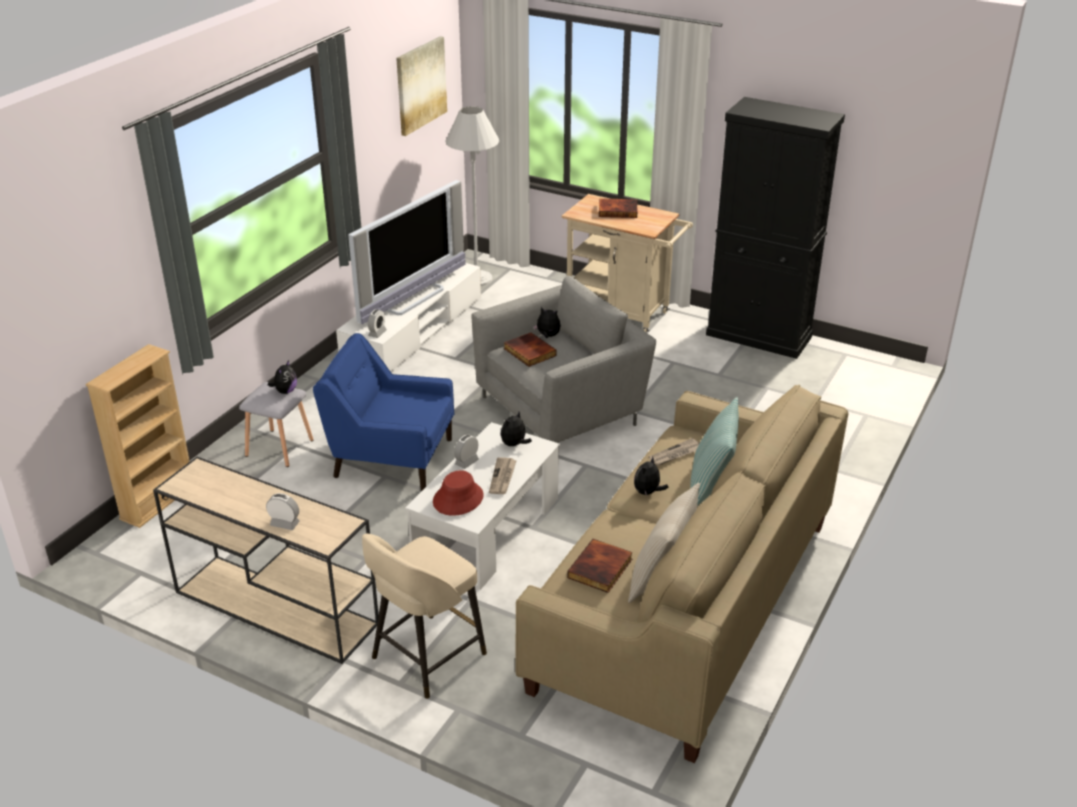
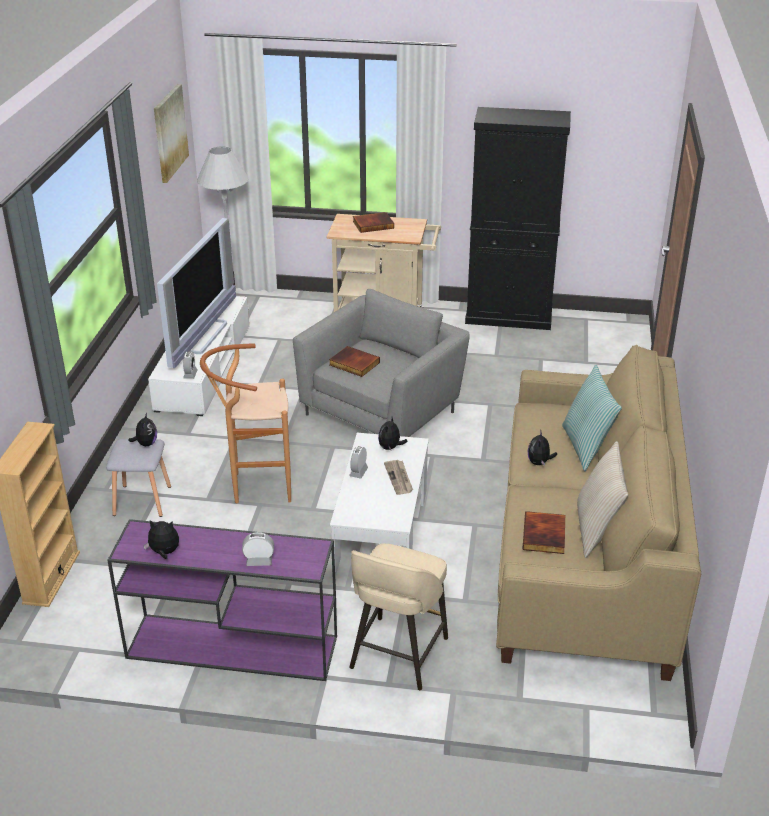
camera: 20 degrees left, 0 degrees up
(274, 607) = (230, 647): beige console table -> purple console table
(391, 457) = (255, 486): blue armchair -> brown stool
(458, 499) = (372, 506): red hat -> none
(547, 336) = (360, 347): plush toy -> plush toy (164, 553)
(675, 454) = (541, 426): newspaper -> none

